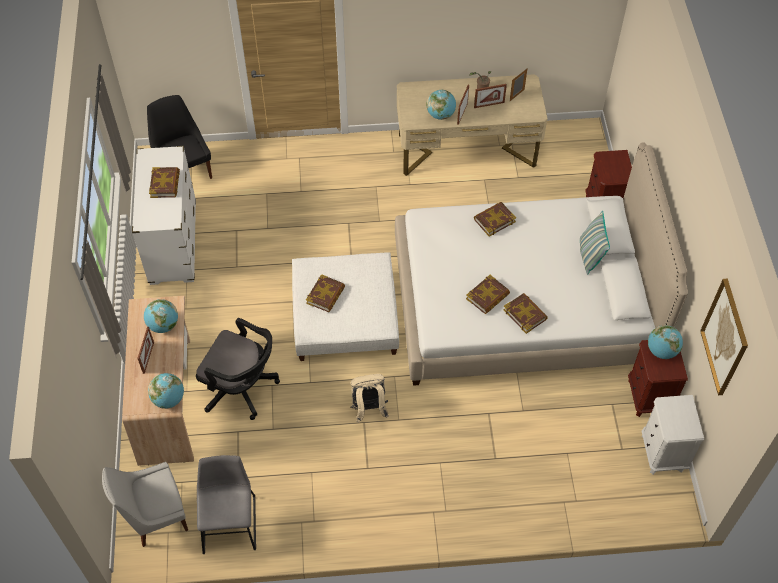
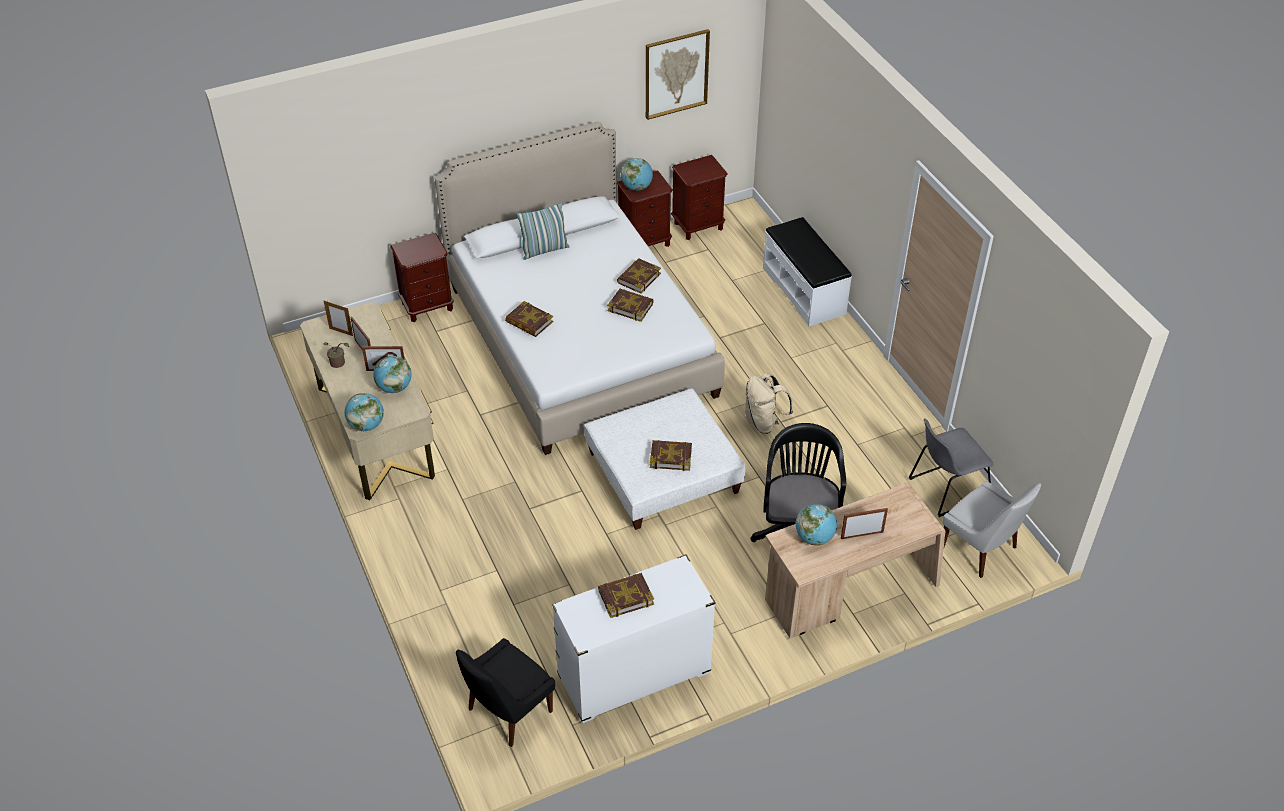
camera: 110 degrees left, 10 degrees down
(169, 399) = (898, 498): globe -> globe (366, 425)
(531, 513) = (804, 290): none -> white bench
(662, 453) = (698, 226): white nightstand -> brown nightstand

